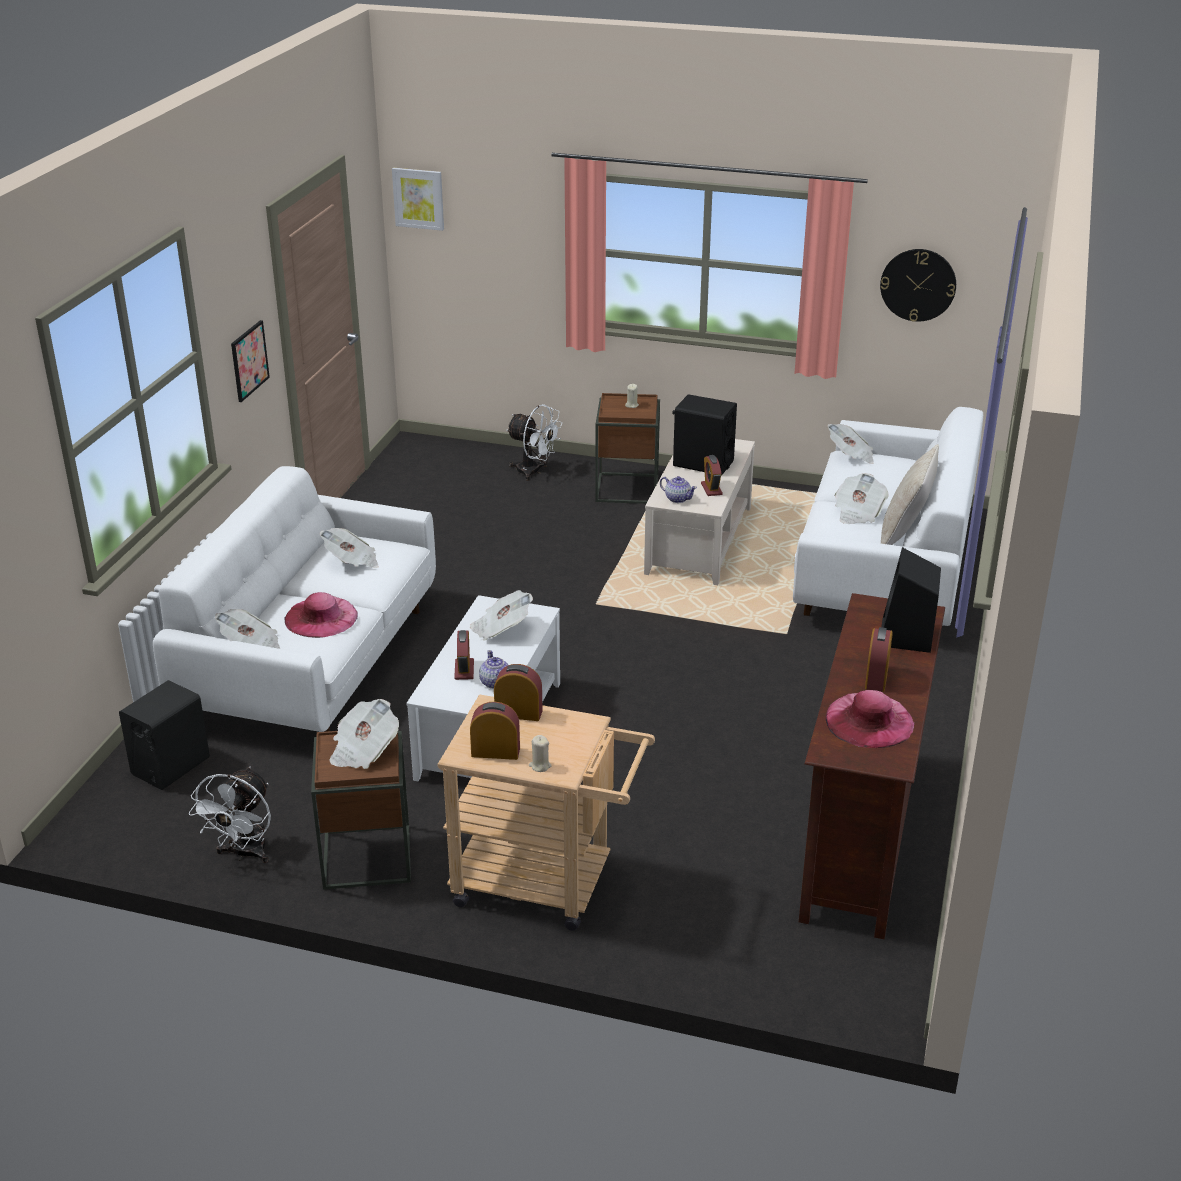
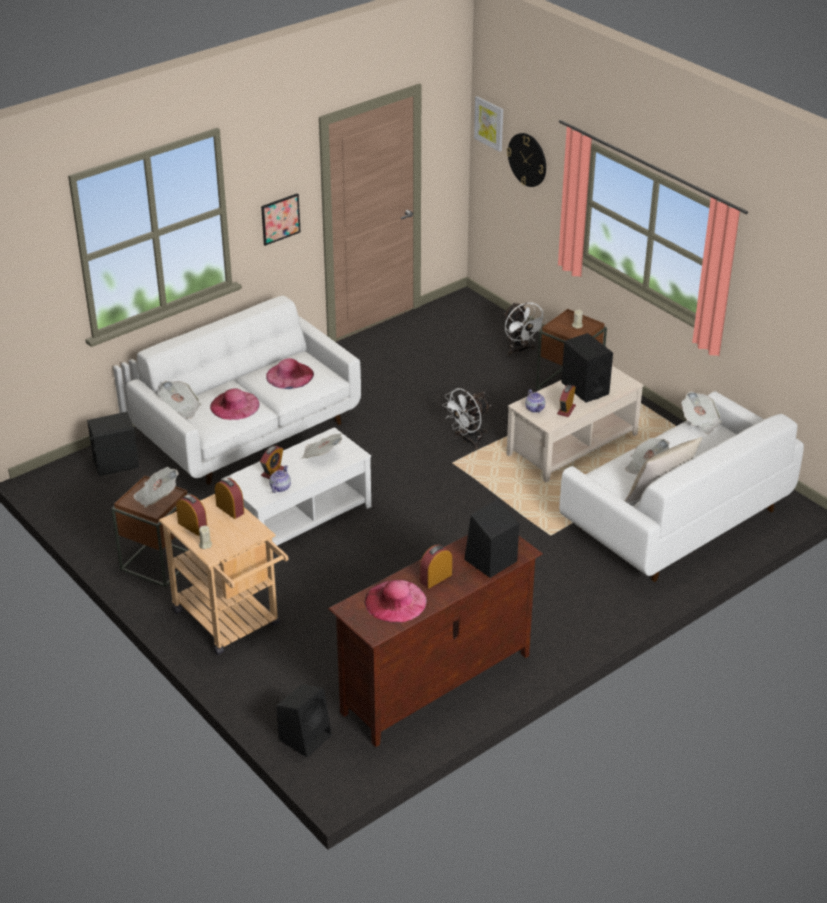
camera: 35 degrees right, 5 degrees up
(244, 854) = (103, 531): white fan -> white fan (467, 440)
(352, 562) = (289, 375): newspaper -> pink hat
(793, 970) = (305, 736): none -> black speaker
(918, 285) = (783, 305): wall clock -> wall clock (527, 159)

